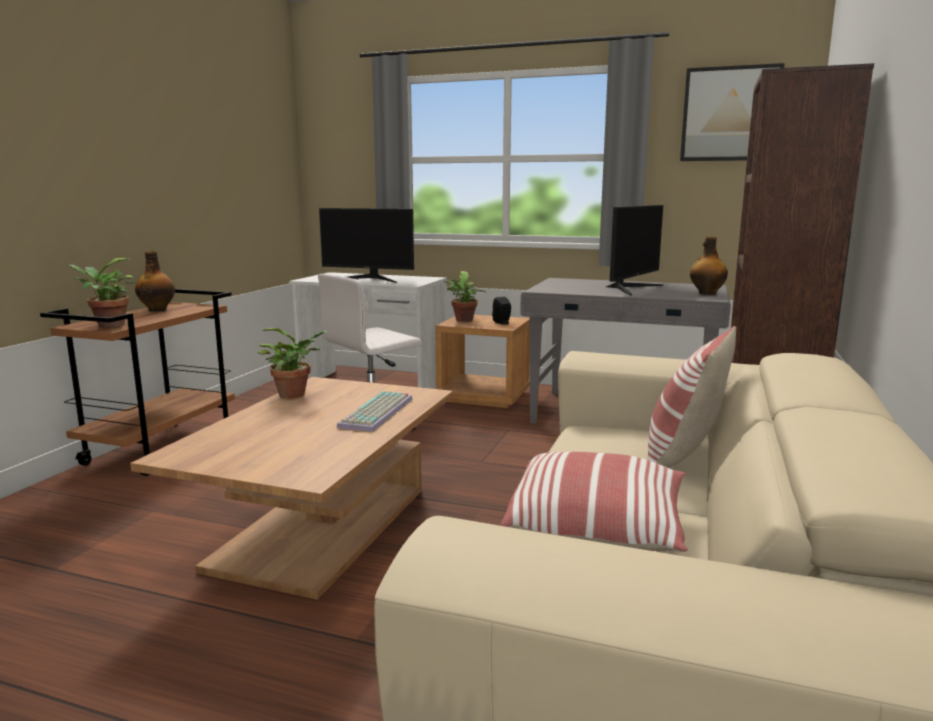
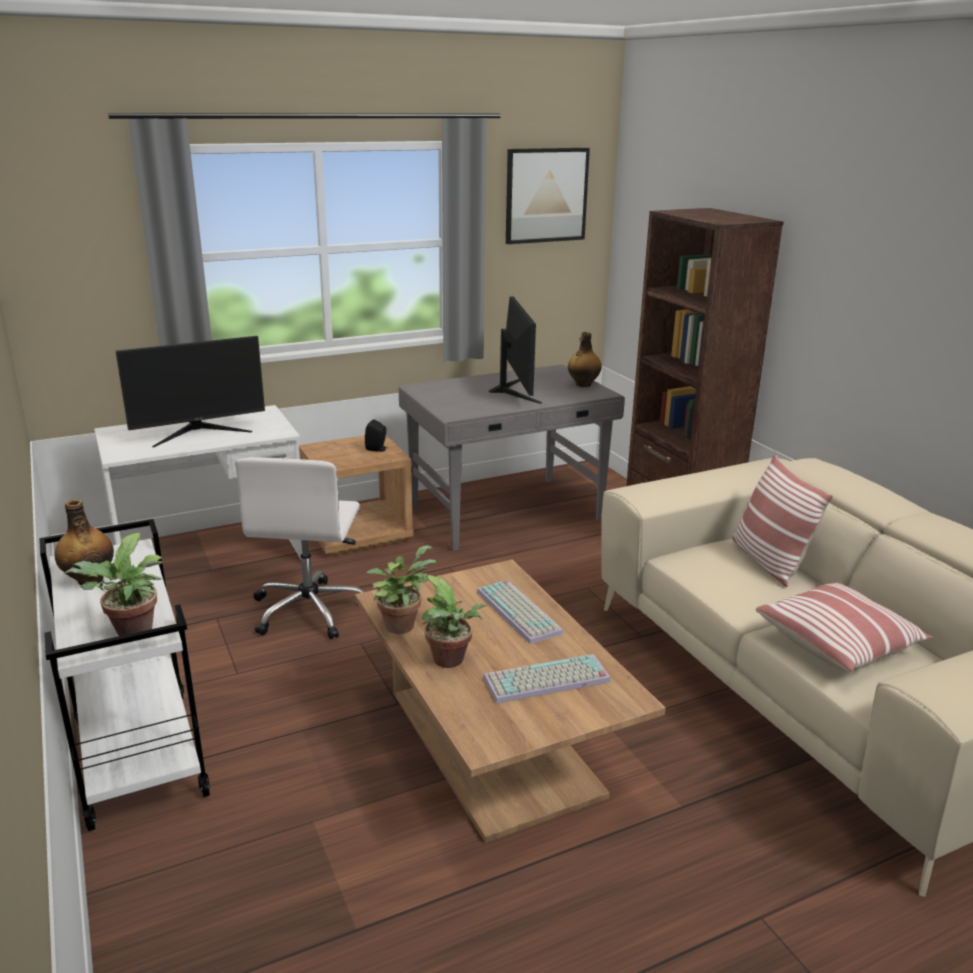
camera: 45 degrees left, 10 degrees up
(161, 447) = (138, 756): brown cart -> white cart
(289, 447) = (546, 681): none -> keyboard
(464, 320) = (332, 456): potted plant -> potted plant (451, 661)

